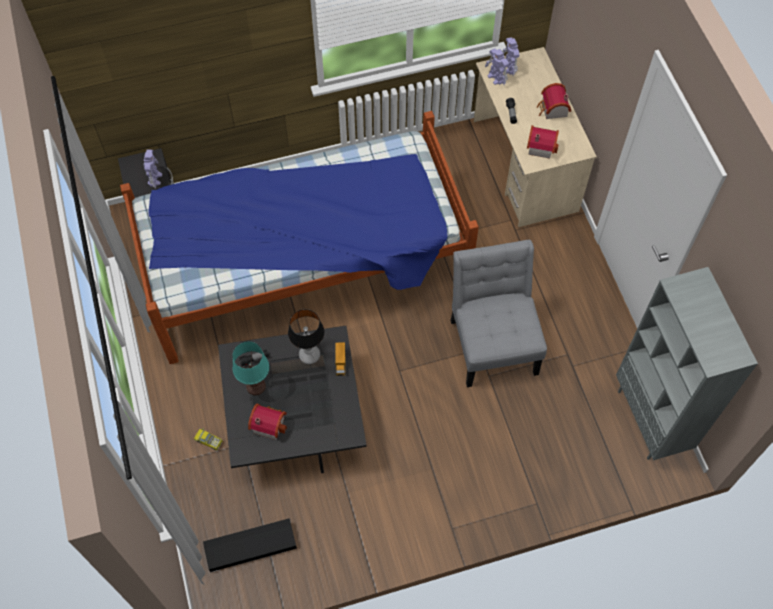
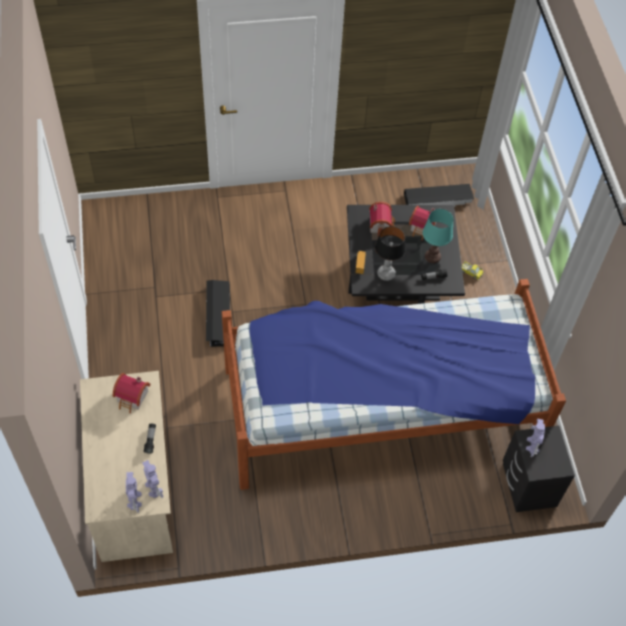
camera: 175 degrees left, 5 degrees down
(493, 341) = (218, 316): grey chair -> black storage box
(552, 110) = (105, 438): toy house -> toy house (381, 224)
(651, 420) = (106, 238): grey bookcase -> none

